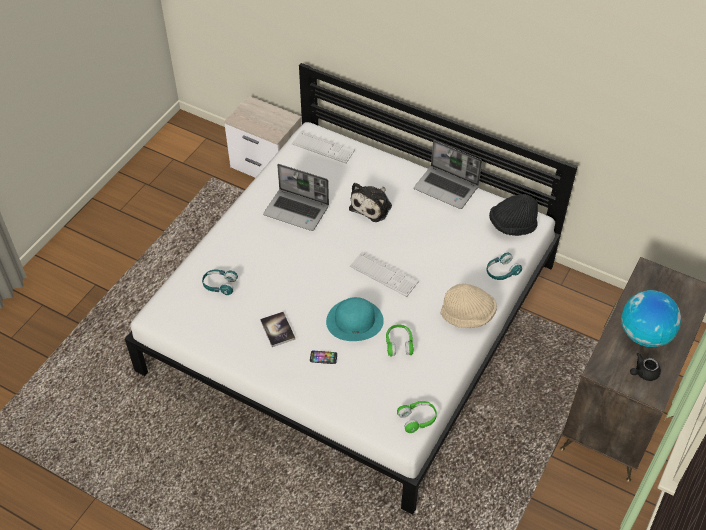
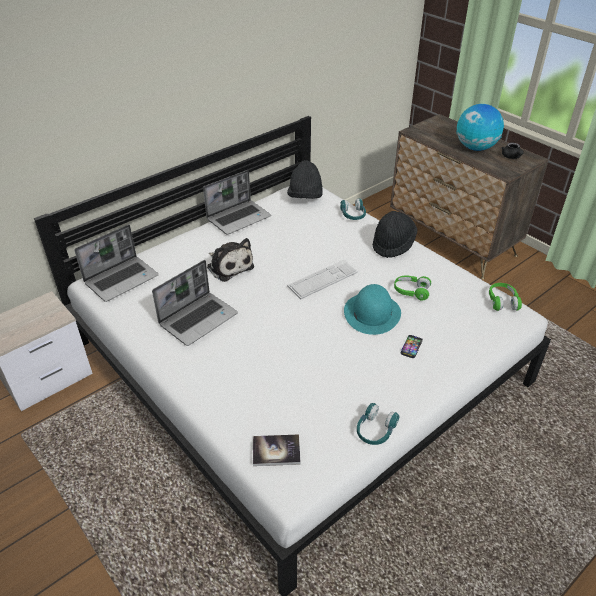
camera: 70 degrees left, 10 degrees down
(220, 285) = (272, 410): turquoise headphones -> turquoise headphones (375, 430)
(277, 330) = (361, 374): book -> book (276, 451)
(323, 147) = (122, 279): keyboard -> laptop
(468, 315) = (393, 244): beige hat -> black hat

